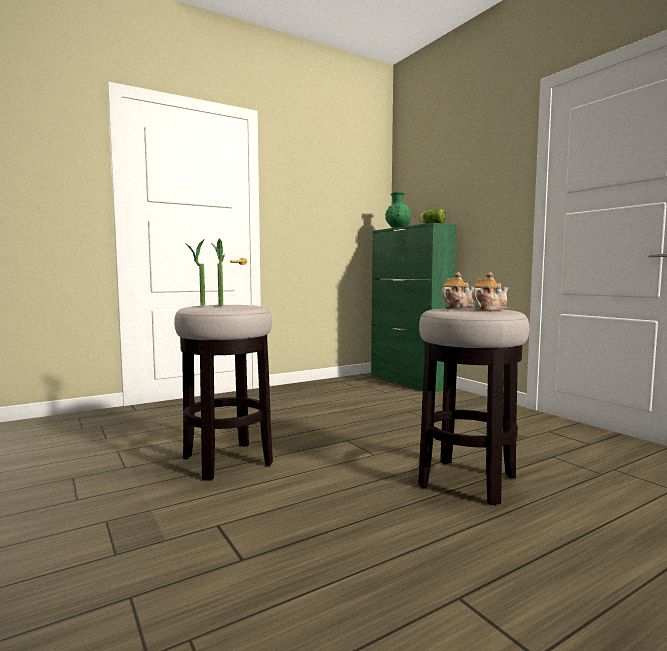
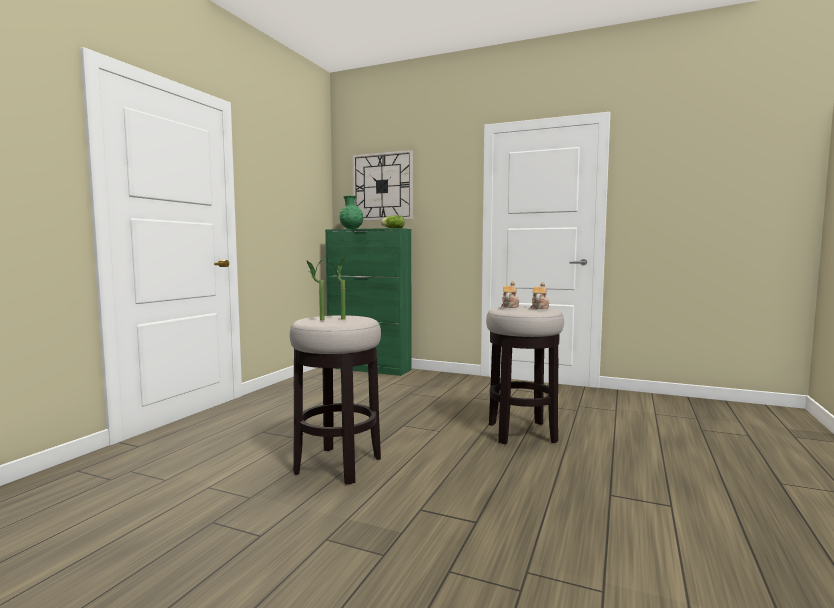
camera: 35 degrees left, 0 degrees up
(433, 179) = (382, 186): none -> wall clock

